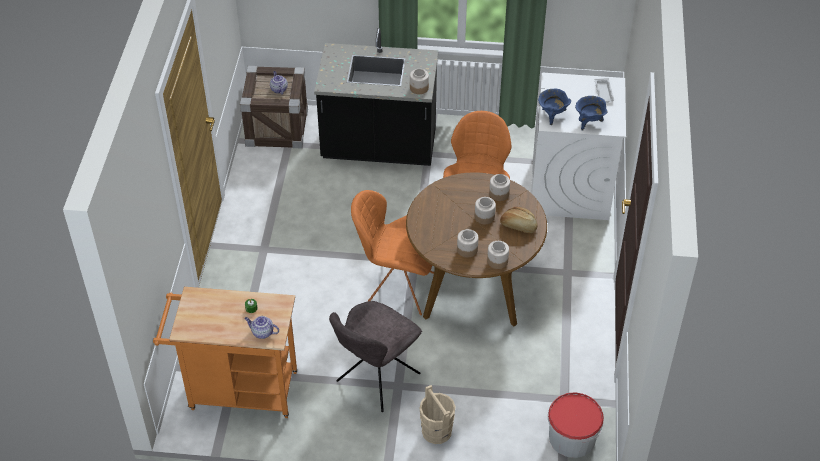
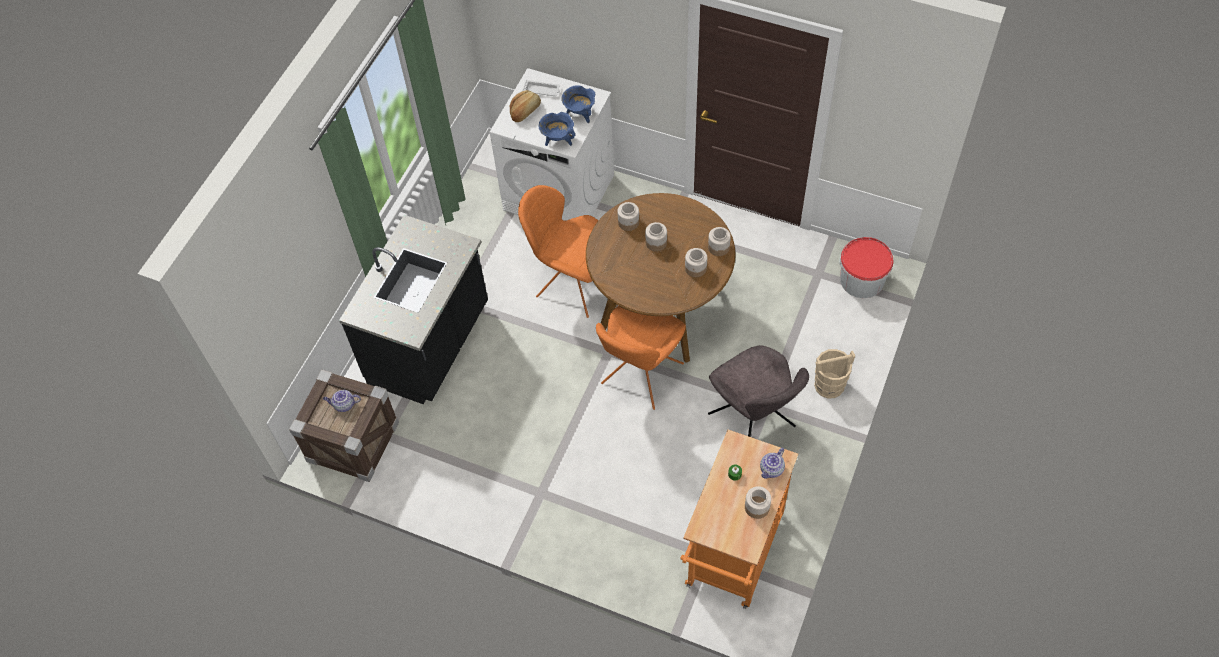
camera: 70 degrees left, 10 degrees up
(419, 88) = (458, 246): jar -> jar (757, 507)
(518, 226) = (678, 218): bread -> bread (525, 111)

